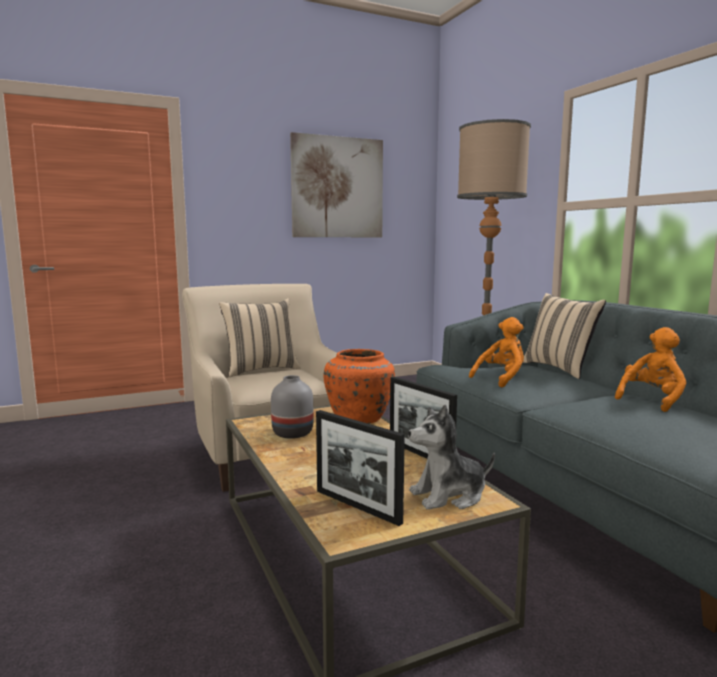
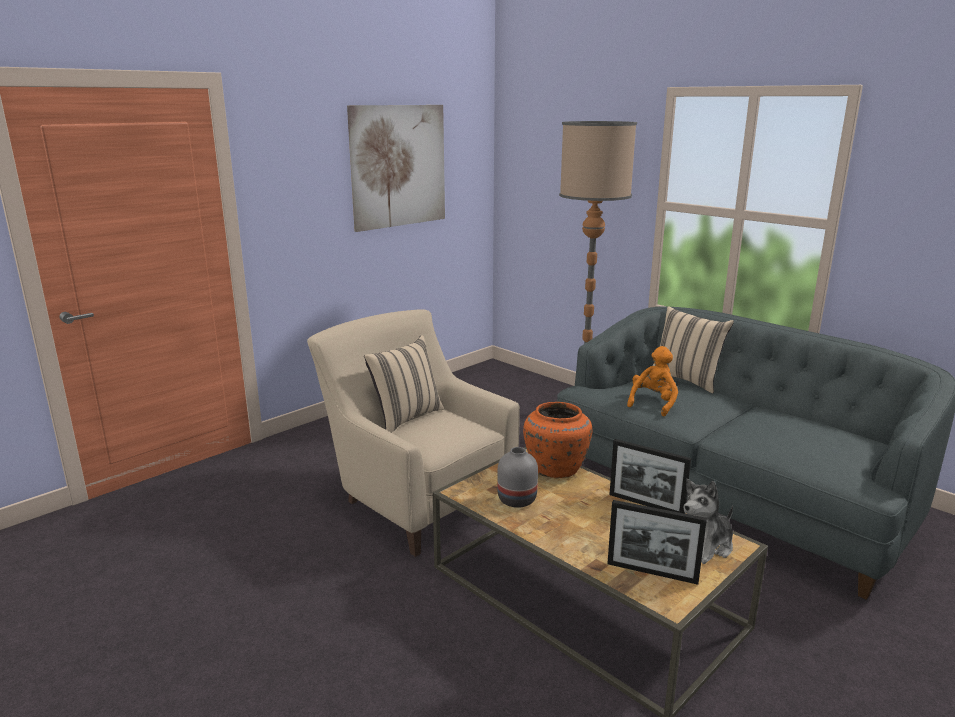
camera: 20 degrees left, 10 degrees up
(652, 400) = (790, 417): orange plush toy -> none

